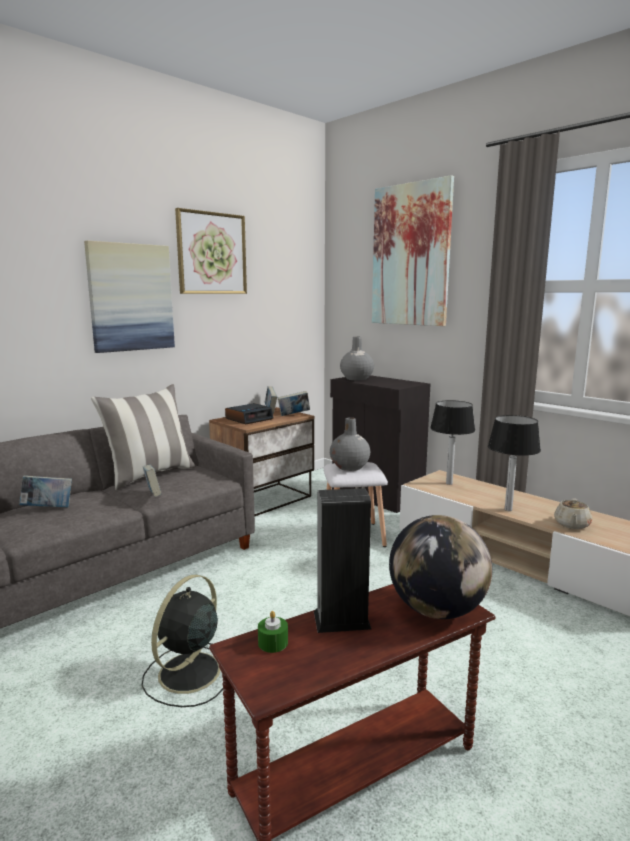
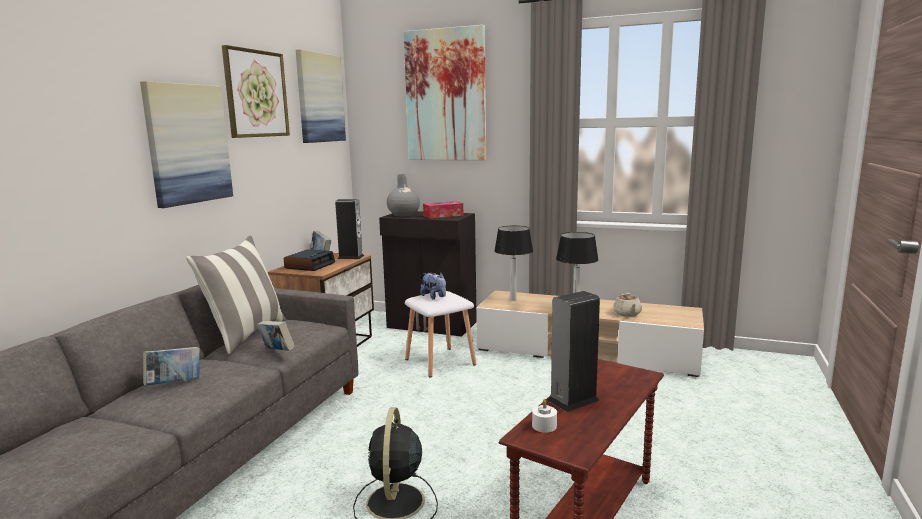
camera: 25 degrees left, 0 degrees up
(273, 643) = (544, 426): green candle -> white candle
(289, 259) = (320, 98): none -> picture
(294, 415) = (350, 257): book -> speaker
(349, 467) = (434, 297): grey vase -> plush toy
(393, 383) = (443, 215): none -> tissue box
(437, 610) = (627, 379): globe -> none

